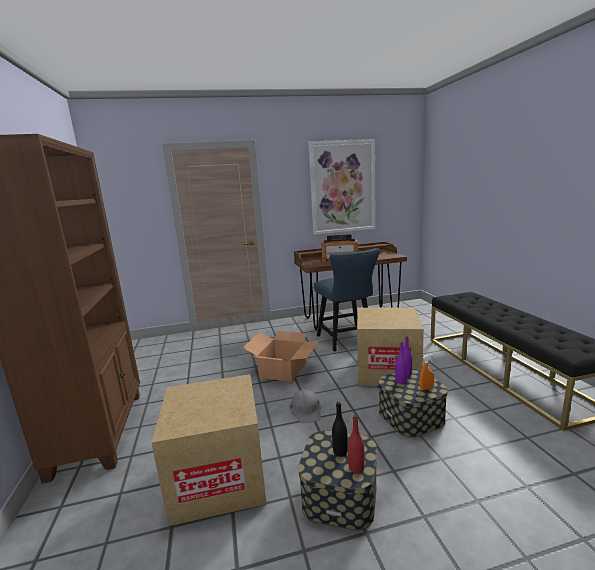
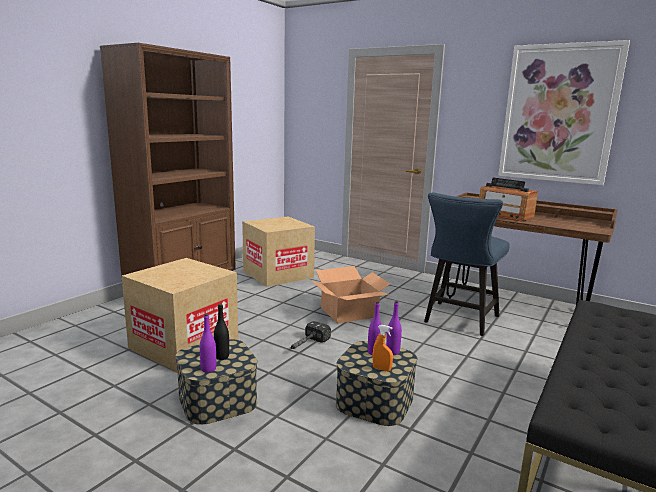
camera: 45 degrees right, 0 degrees up
(306, 409) = (306, 345): grey hard hat -> hammer
(356, 468) = (208, 369): red bottle -> purple bottle
(387, 370) = (439, 361): cardboard box -> cardboard box (278, 274)

